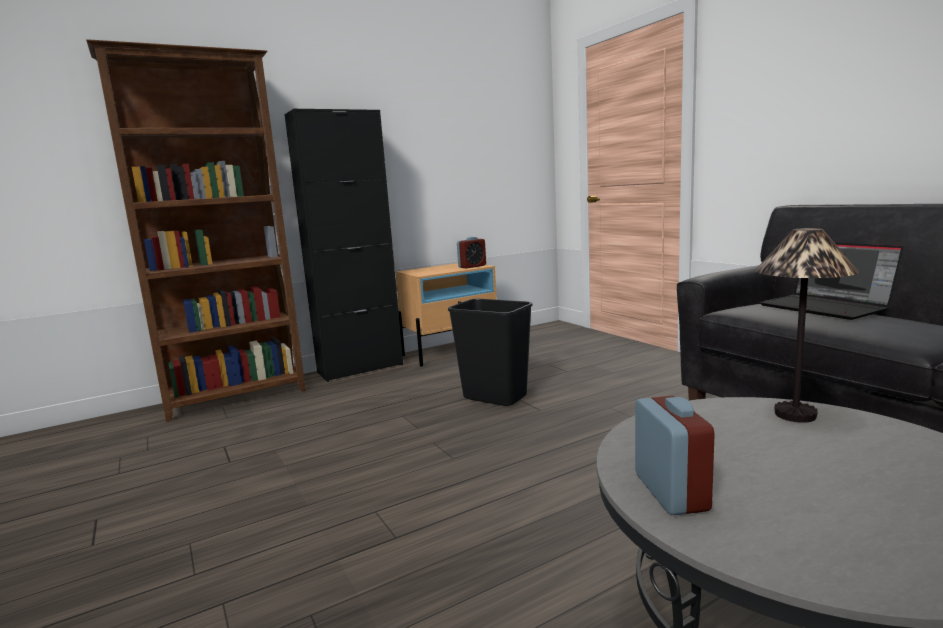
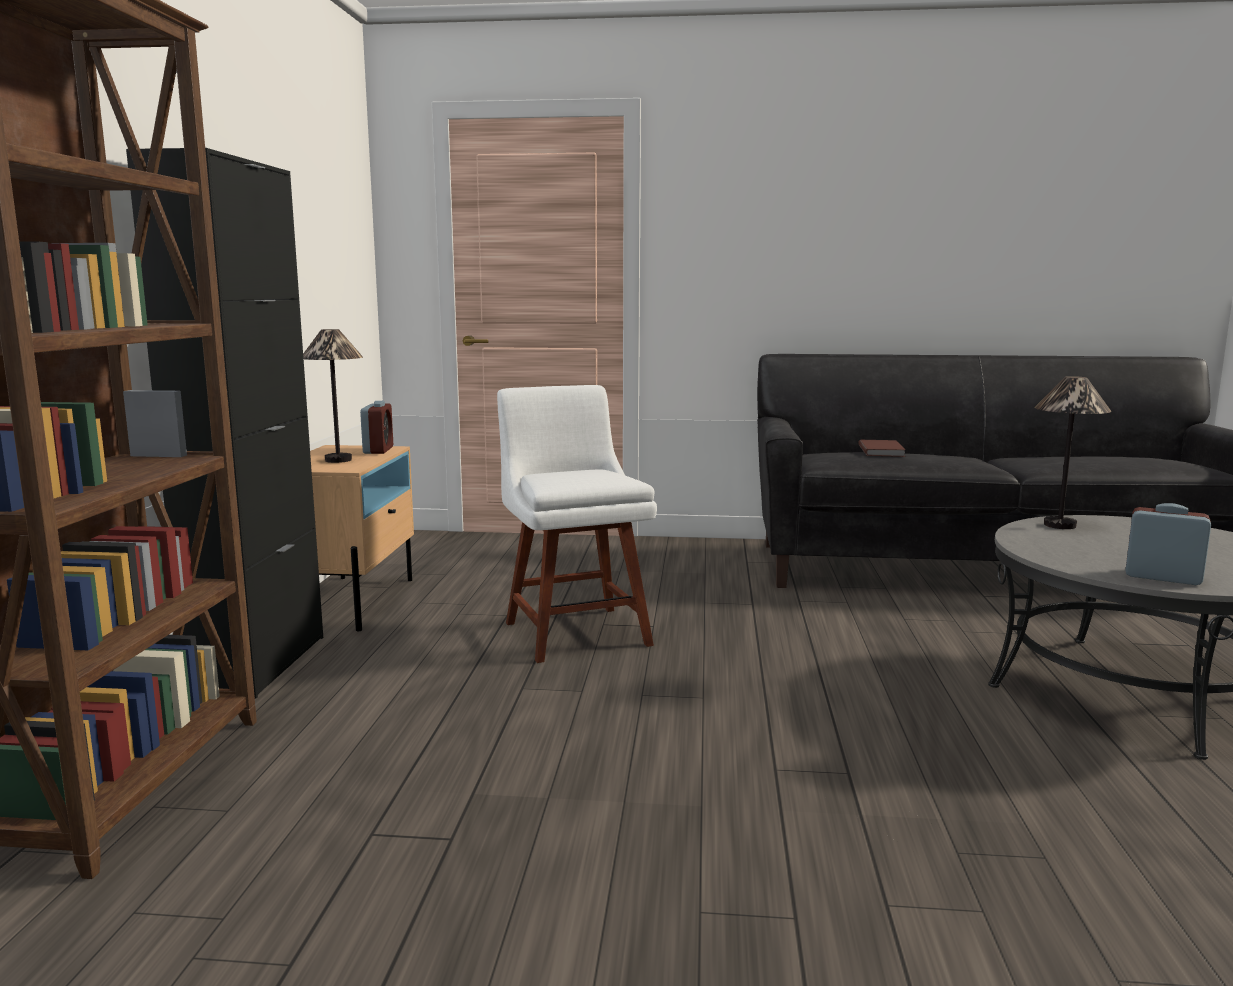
camera: 55 degrees left, 0 degrees up
(437, 269) = (338, 460): none -> table lamp
(496, 397) = (574, 631): black trash can -> white chair
(827, 307) = (882, 451): laptop -> brown book

